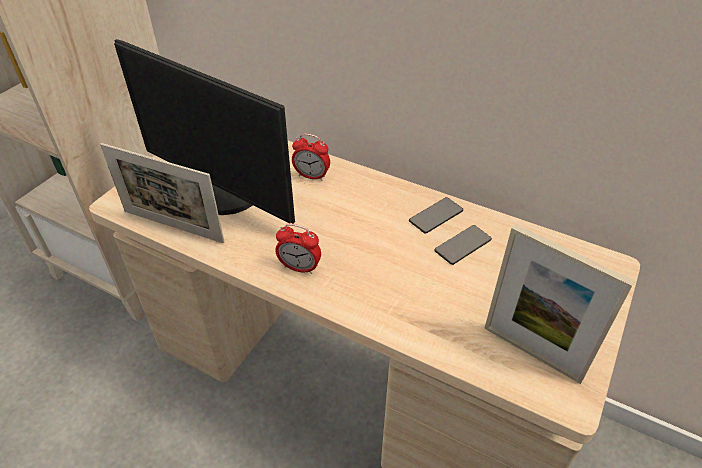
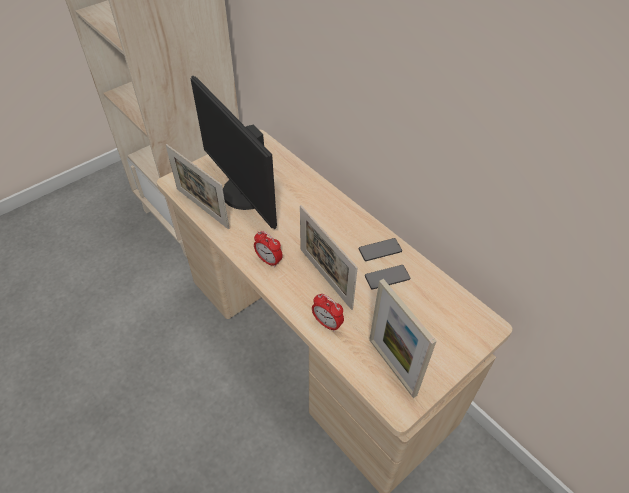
camera: 20 degrees right, 5 degrees up
(312, 176) = (308, 195): alarm clock -> alarm clock (327, 323)
(386, 268) = (325, 278): none -> picture frame

